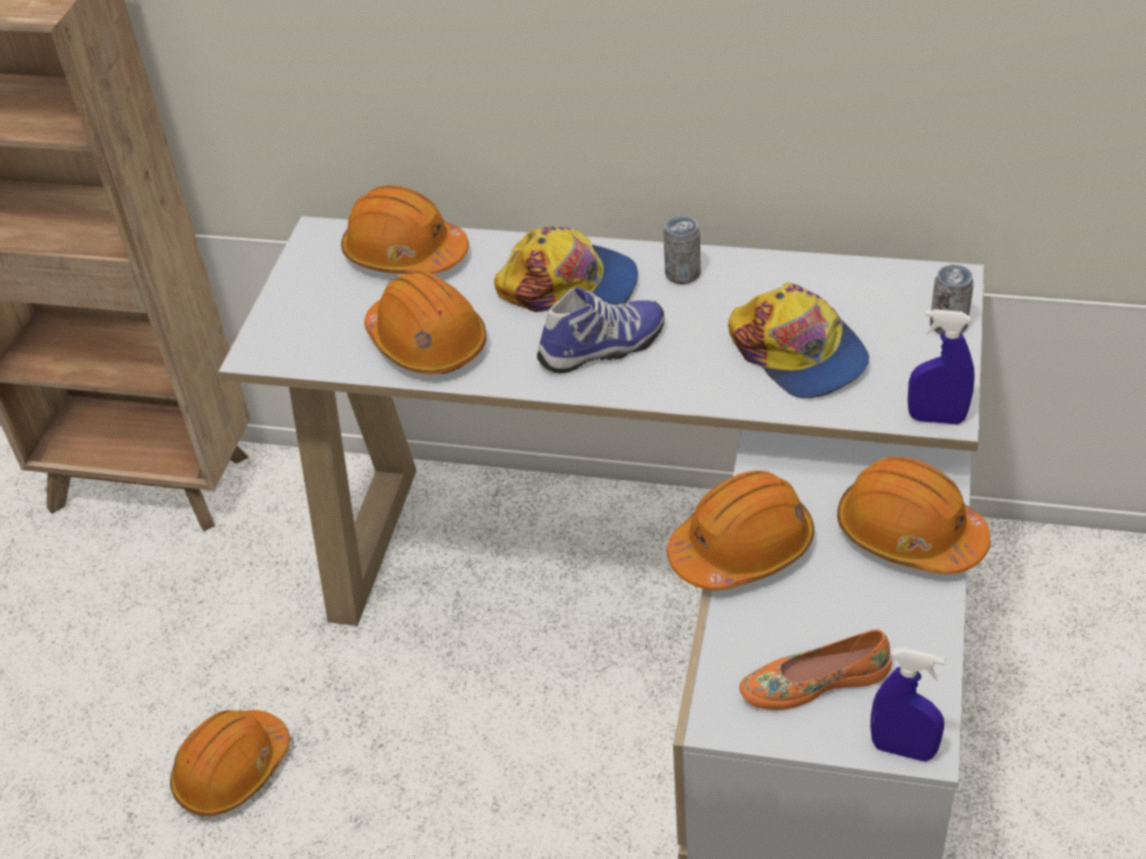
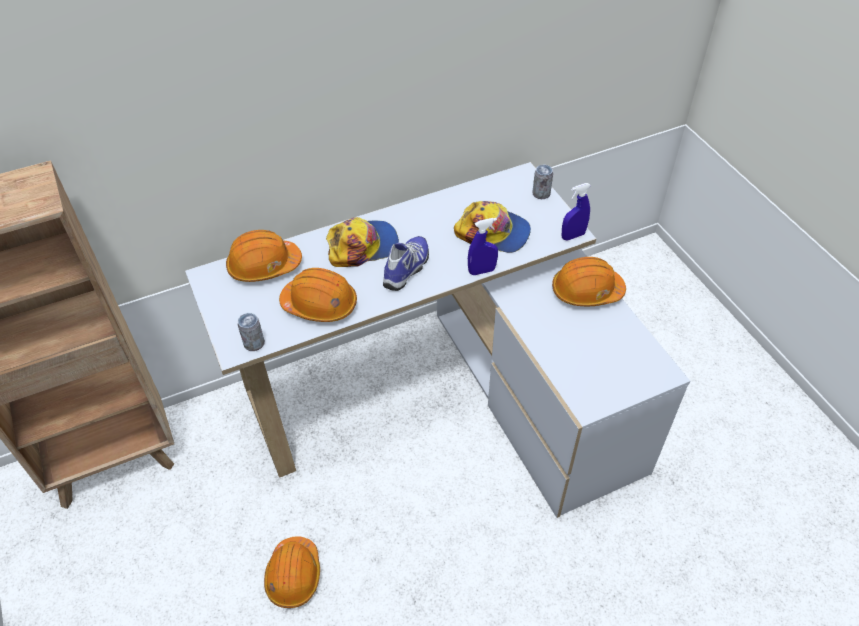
camera: 40 degrees left, 5 degrees up
(682, 274) = (410, 219): can -> can (254, 343)
(742, 548) = (529, 331): orange hard hat -> none
(814, 681) = (606, 371): orange shoe -> none
(903, 749) = (661, 379): blue spray bottle -> blue spray bottle (482, 271)

